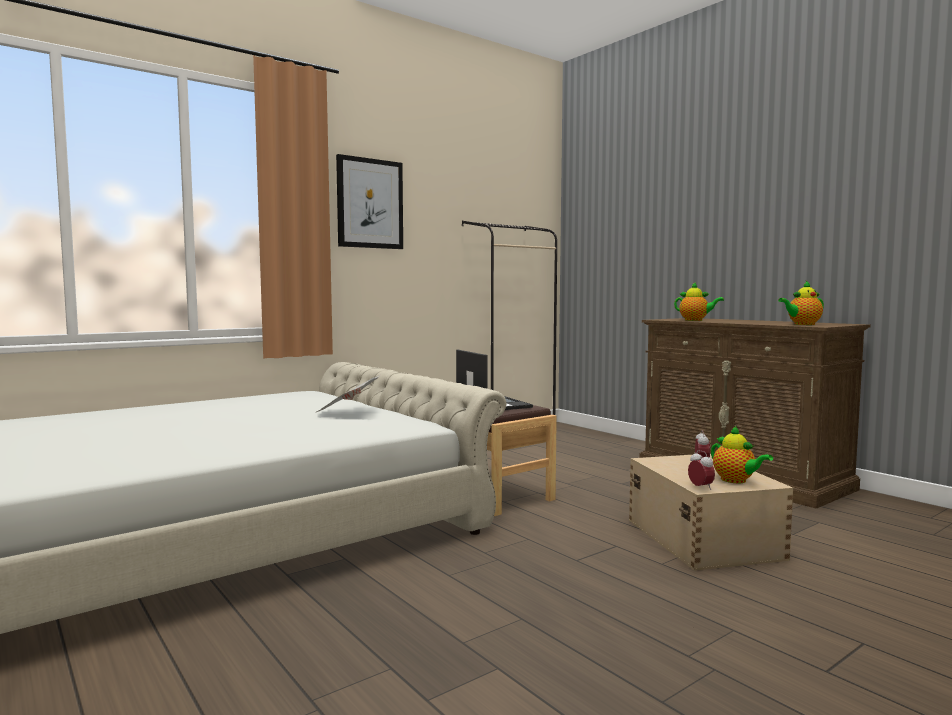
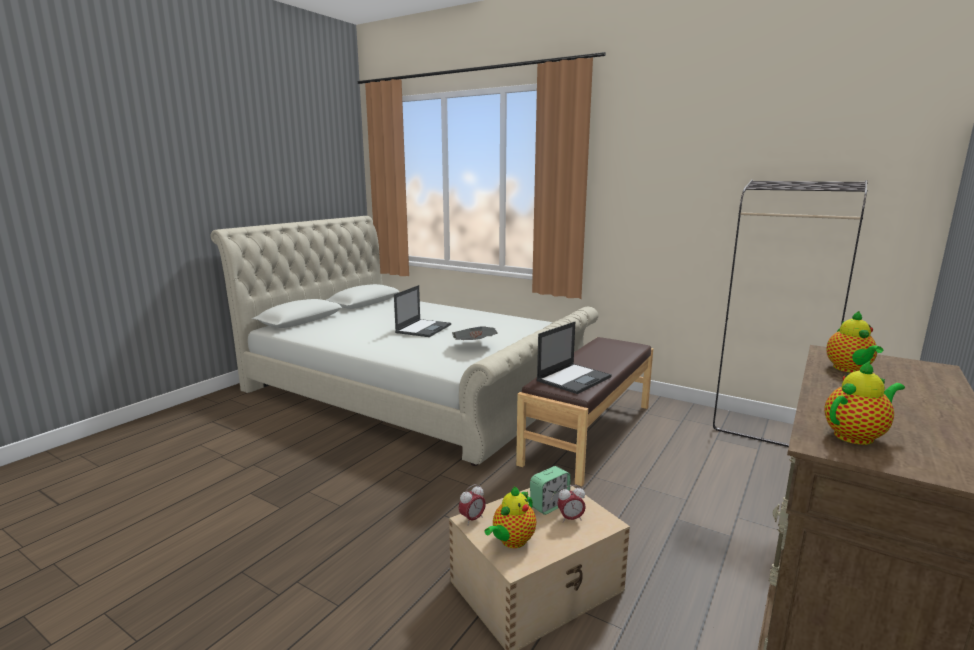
camera: 70 degrees right, 10 degrees up
(222, 420) = (424, 328): none -> laptop
(369, 203) = (639, 169): picture -> none
(680, 465) = (549, 505): none -> alarm clock
(802, 324) = (856, 436): teapot -> teapot turned 105 degrees clockwise

